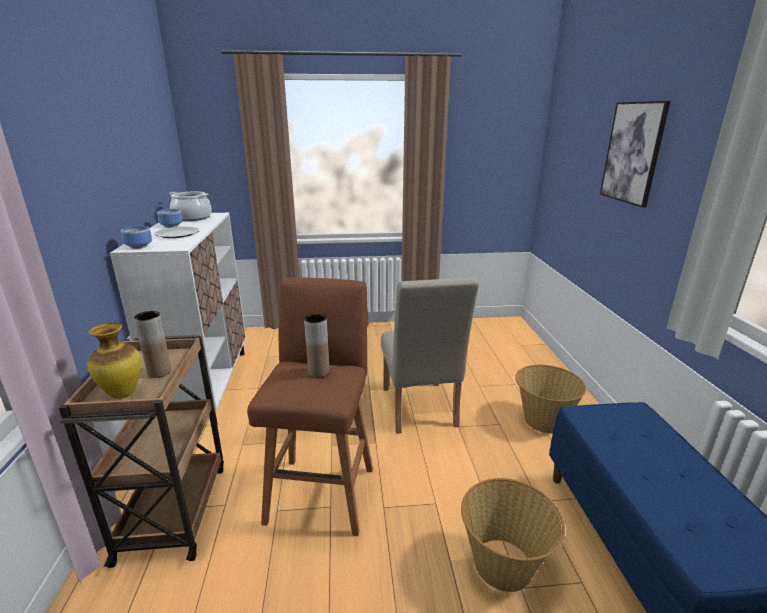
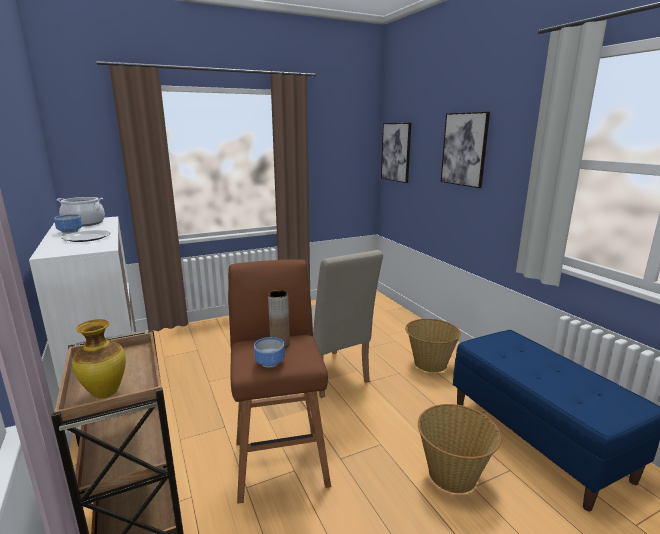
camera: 20 degrees left, 5 degrees down
(138, 247) = (57, 252): bowl -> bowl (270, 363)
(159, 372) = (129, 368): brown vase -> none
(558, 152) = (396, 152): none -> picture

